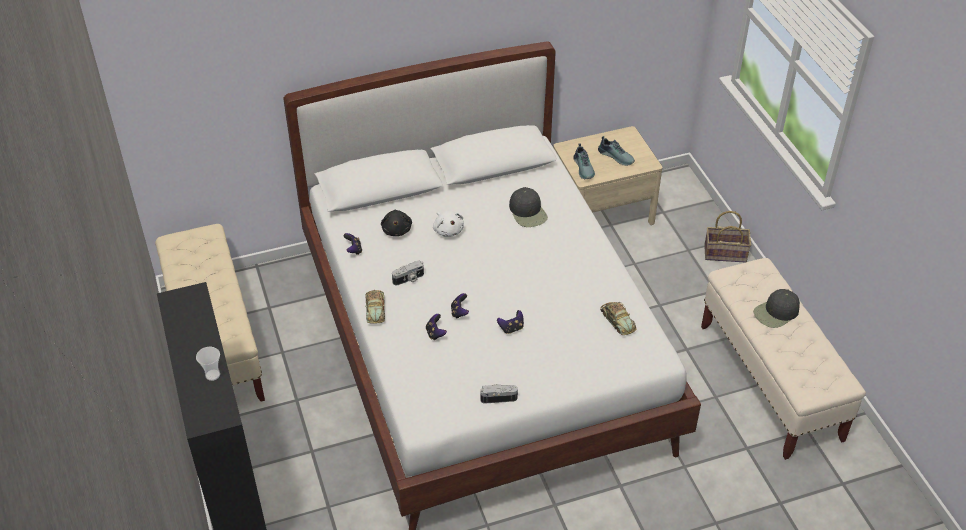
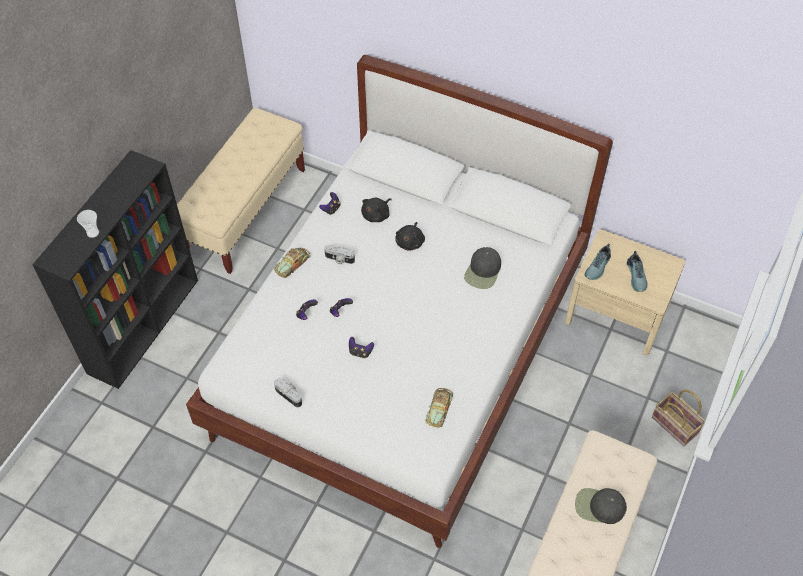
camera: 45 degrees right, 10 degrees up
(448, 230) = (410, 242): white plush toy -> black plush toy

